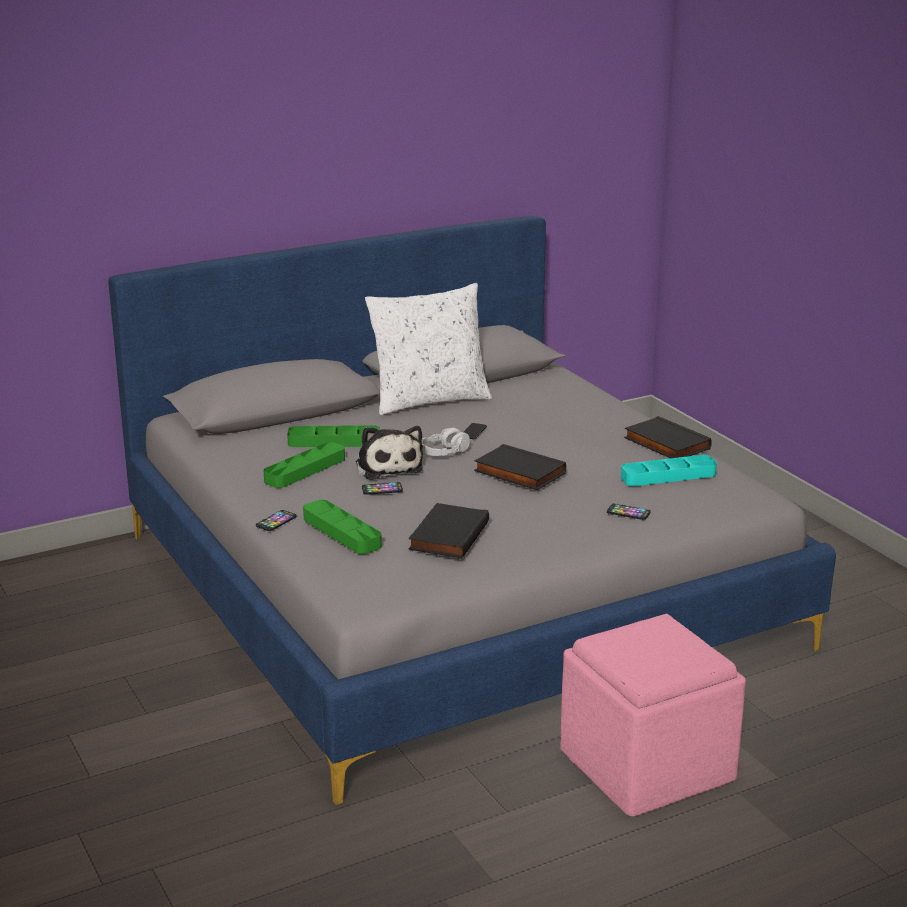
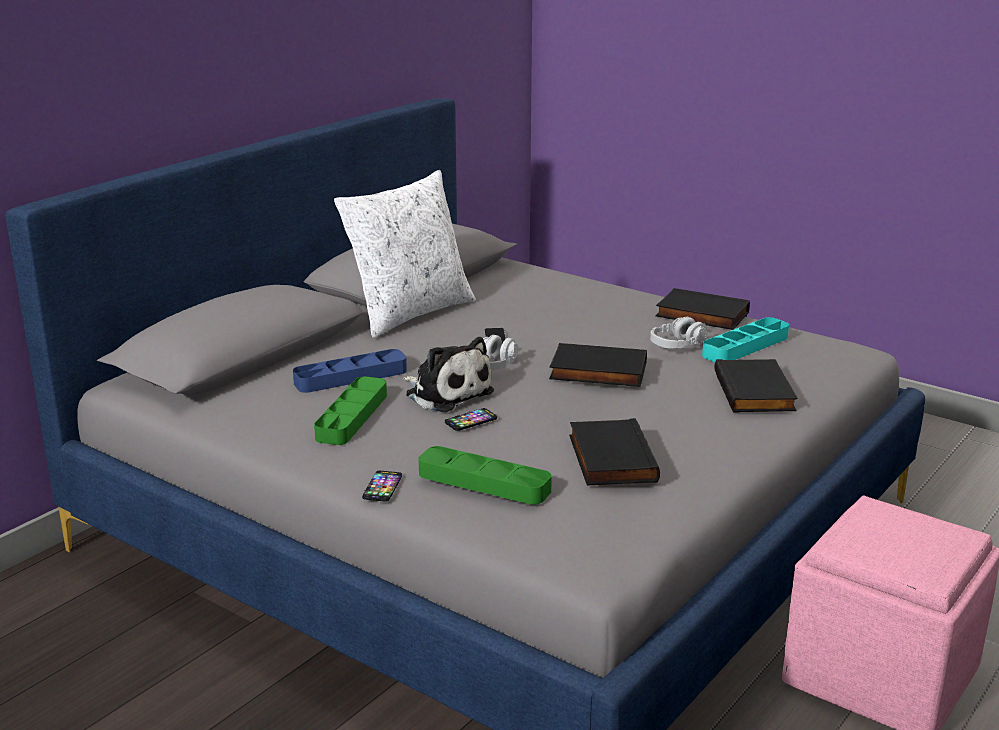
camera: 25 degrees left, 0 degrees up
(334, 441) = (351, 377): green tray -> blue tray
(611, 464) = (677, 344): none -> grey headphones
(628, 512) = (756, 392): phone -> black book

